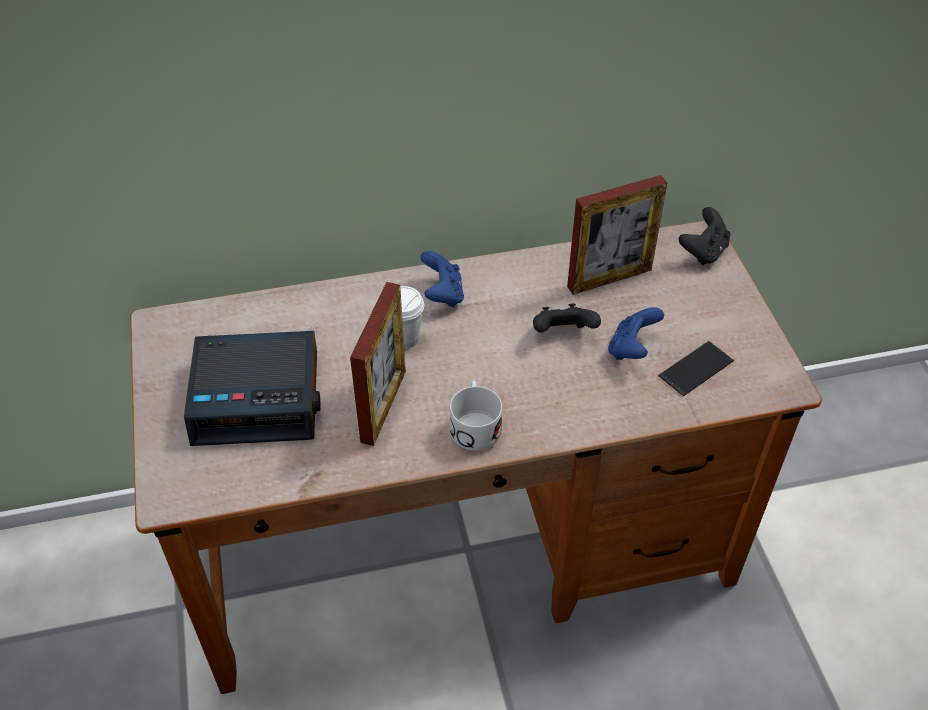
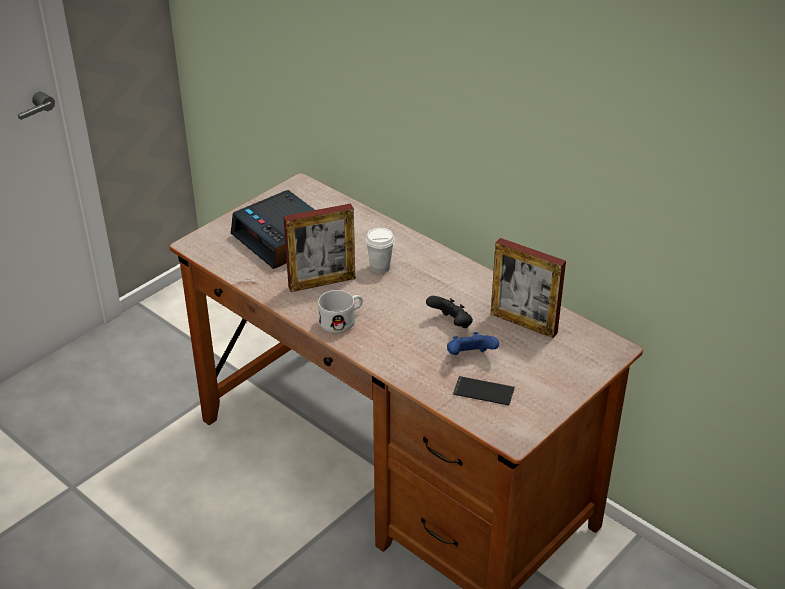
camera: 55 degrees right, 10 degrees down
(442, 294) = (430, 265): blue game controller -> none
(703, 252) = (600, 354): black game controller -> none

